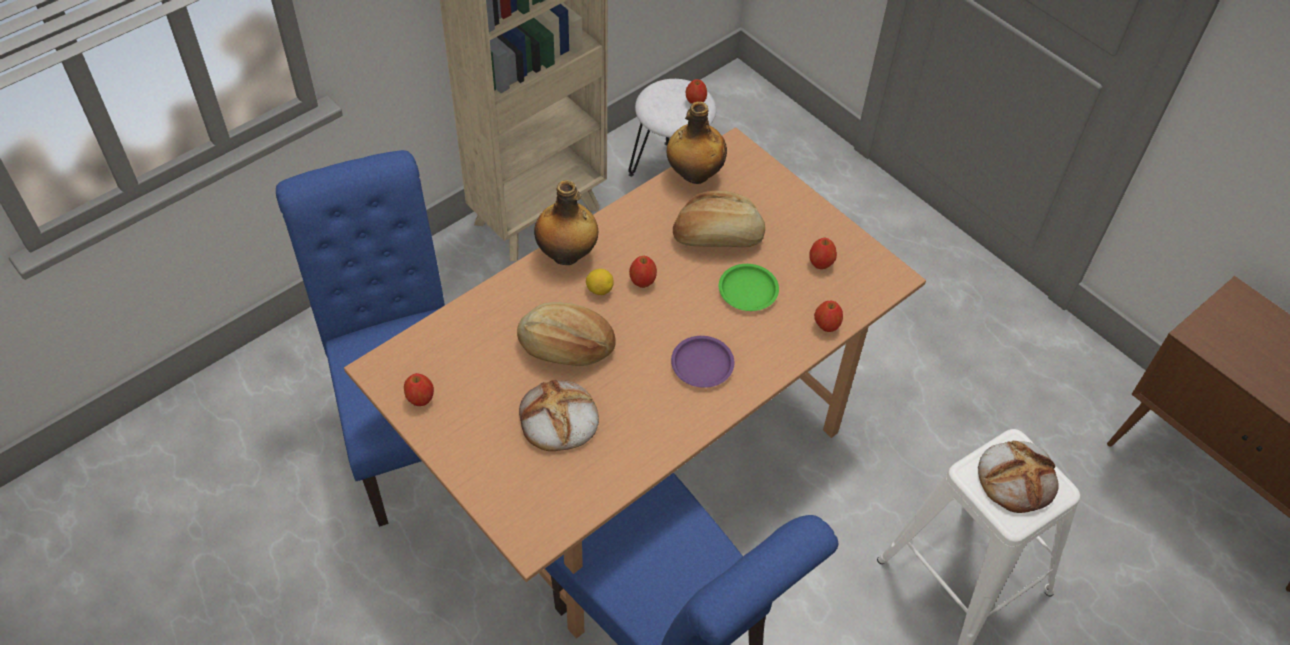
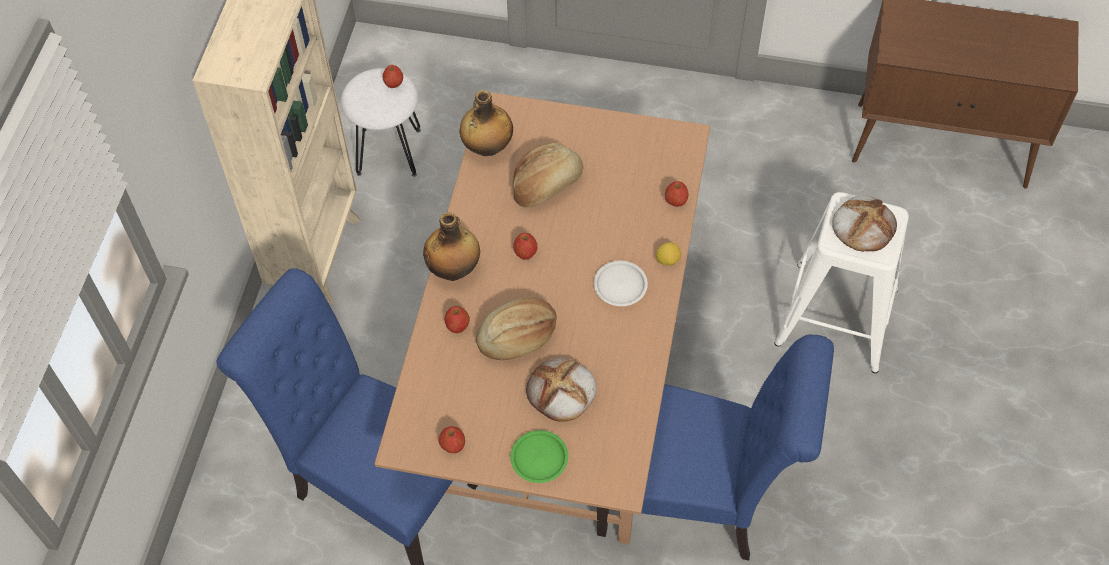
camera: 35 degrees left, 5 degrees up
(599, 290) = (501, 280): lemon -> lemon (667, 260)
(702, 364) = (620, 285): purple plate -> white plate
(747, 291) = (603, 212): green plate -> green plate (539, 459)
(820, 263) = (633, 158): apple -> apple (457, 326)

